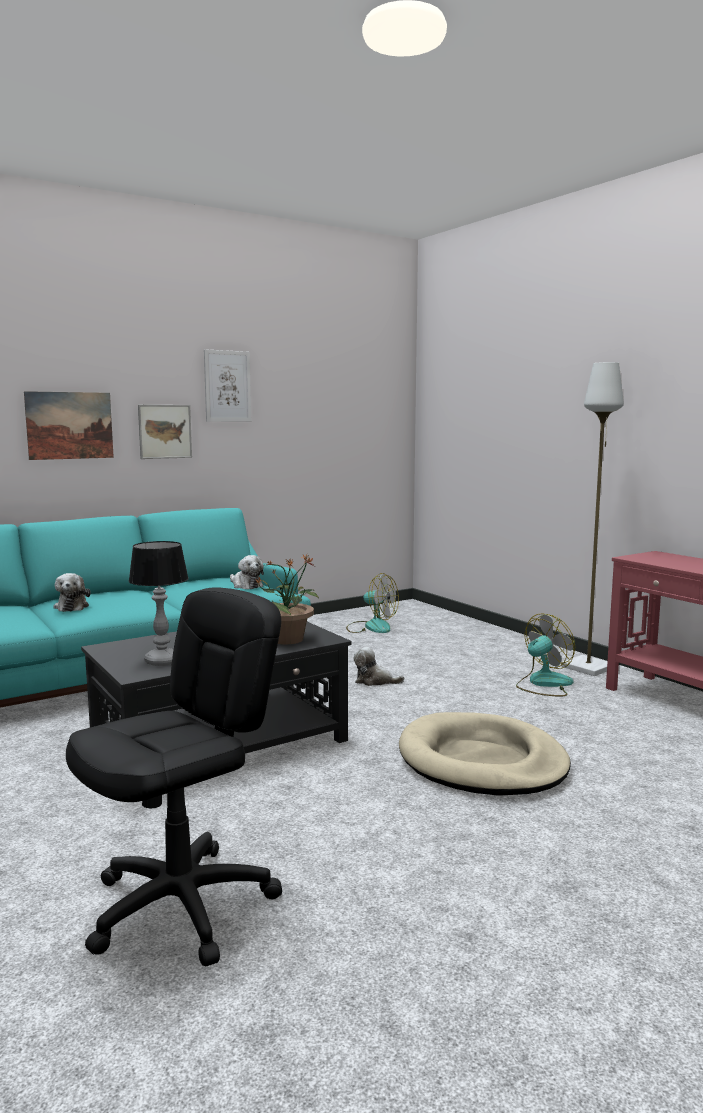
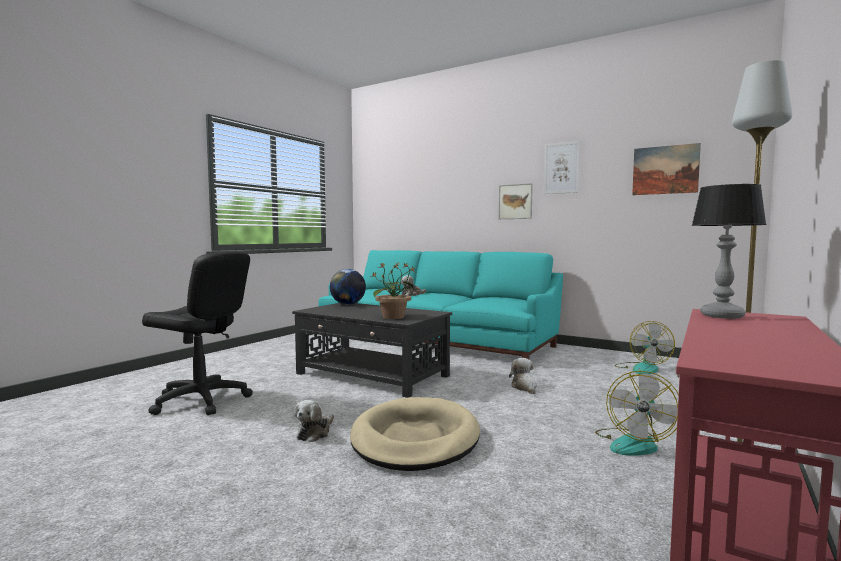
camera: 65 degrees right, 5 degrees down
(70, 425) = (462, 199): picture -> picture (665, 170)
(121, 647) = (348, 304): none -> globe
(163, 661) = (331, 310): table lamp -> table lamp (722, 316)
(246, 585) = (508, 302): plush toy -> plush toy (315, 433)
(543, 684) = (634, 443): fan -> fan turned 90 degrees clockwise

